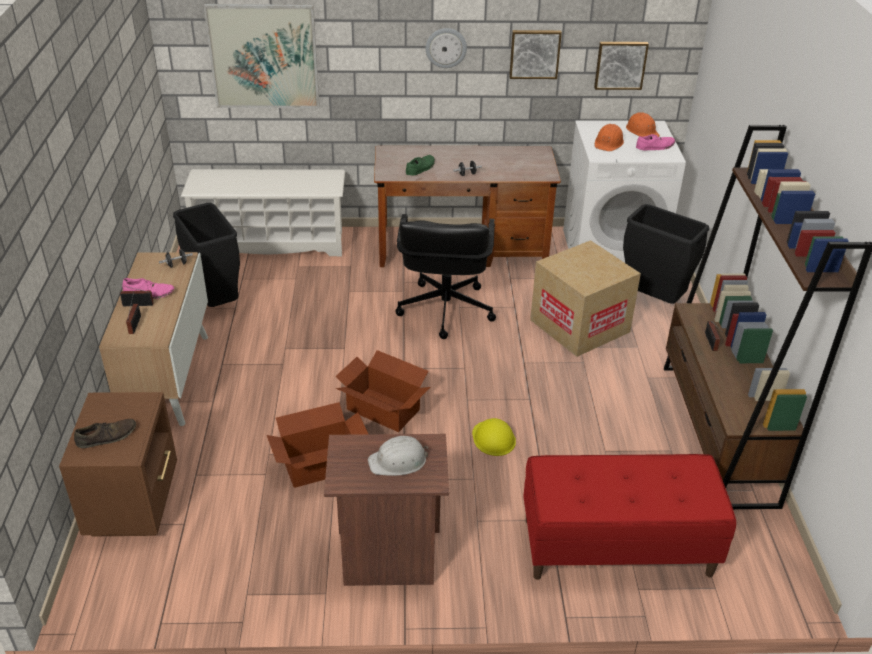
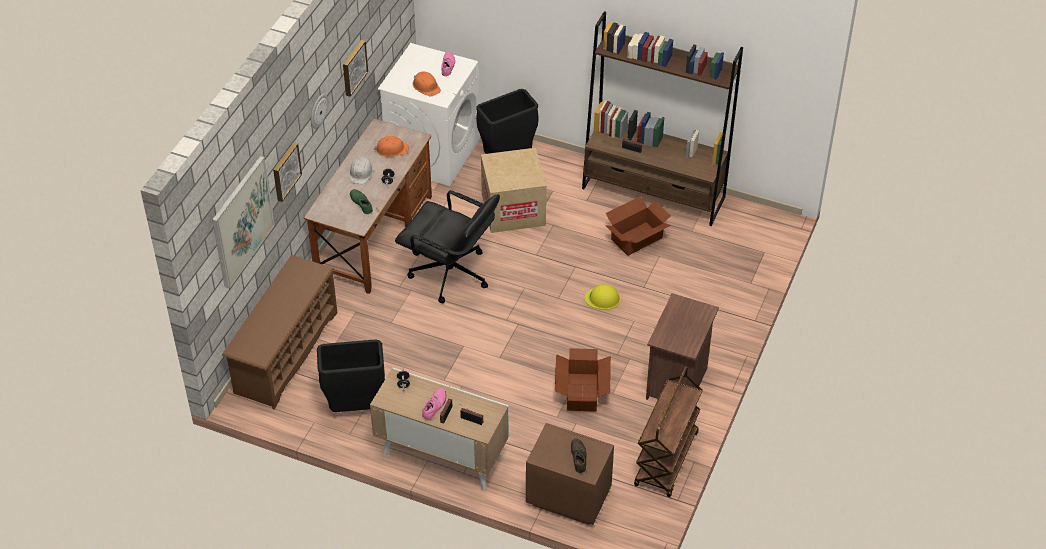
camera: 65 degrees left, 10 degrees up
(233, 588) = (666, 460): none -> brown cart
(271, 243) = (286, 352): white shoe rack -> brown shoe rack
(383, 409) = (543, 344): cardboard box -> cardboard box (636, 238)
(398, 461) = (685, 320): white hard hat -> white hard hat (361, 172)
(616, 547) = (718, 279): red bench -> none
(620, 64) = (386, 30): picture -> picture (285, 171)
(642, 131) = (419, 61): orange hard hat -> orange hard hat (391, 149)

